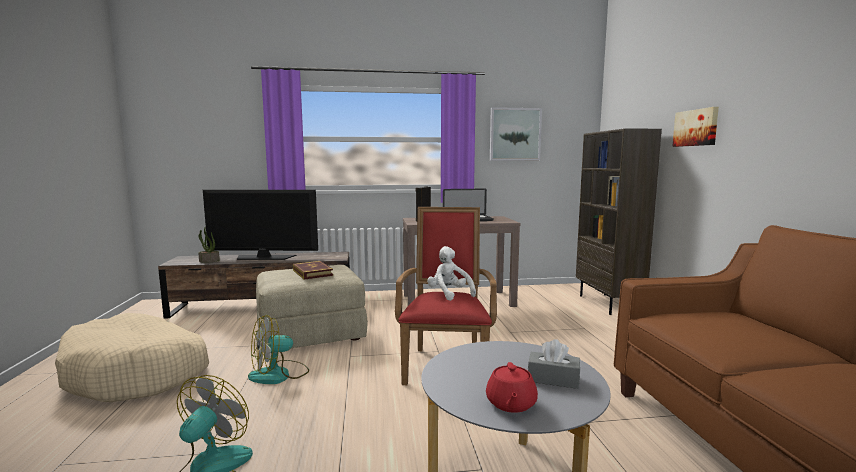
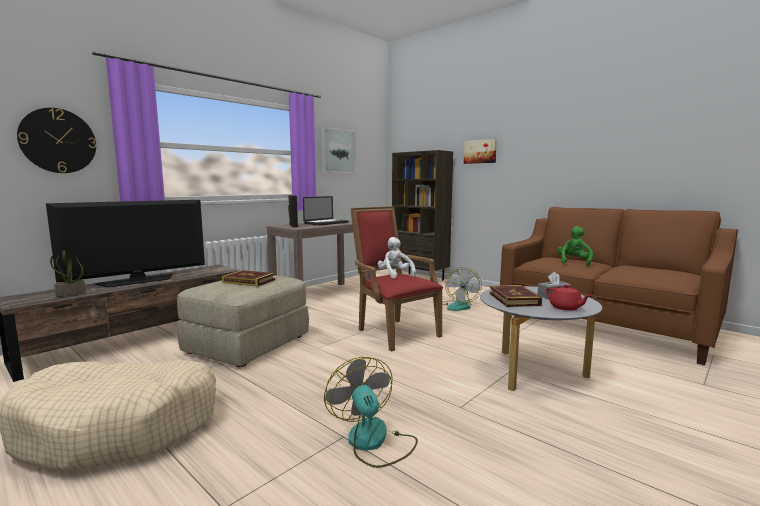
camera: 40 degrees left, 0 degrees up
(231, 140) = (58, 141): none -> wall clock
(279, 375) = (286, 376): fan -> fan (459, 306)
(449, 294) = (395, 275): white plush toy -> white plush toy turned 45 degrees clockwise
(480, 365) = (513, 299): none -> book
(741, 333) = (573, 262): none -> green plush toy

